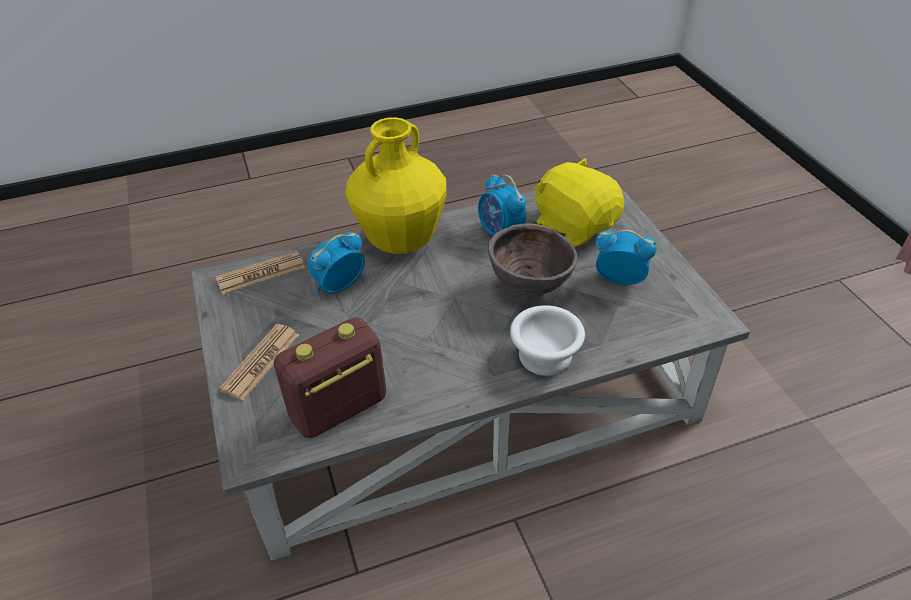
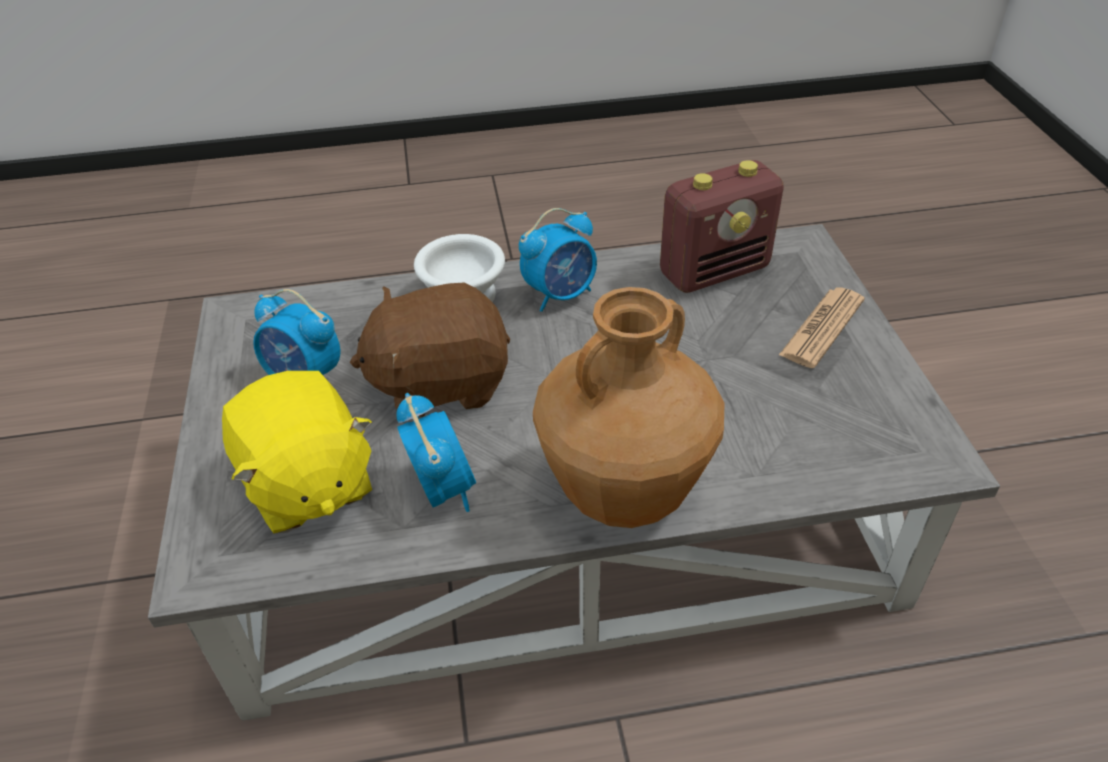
camera: 170 degrees left, 0 degrees up
(261, 273) = (868, 461): newspaper -> none
(339, 286) = (730, 421): alarm clock -> alarm clock (560, 294)
(400, 242) = (625, 493): yellow vase -> brown vase
(530, 287) = (440, 382): brown bowl -> brown plush toy

